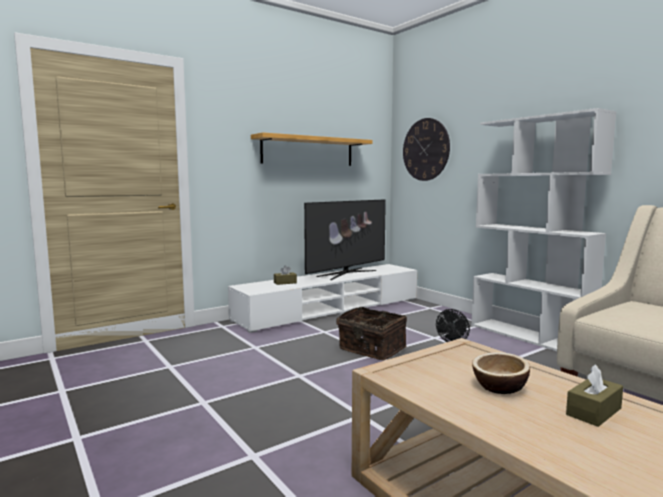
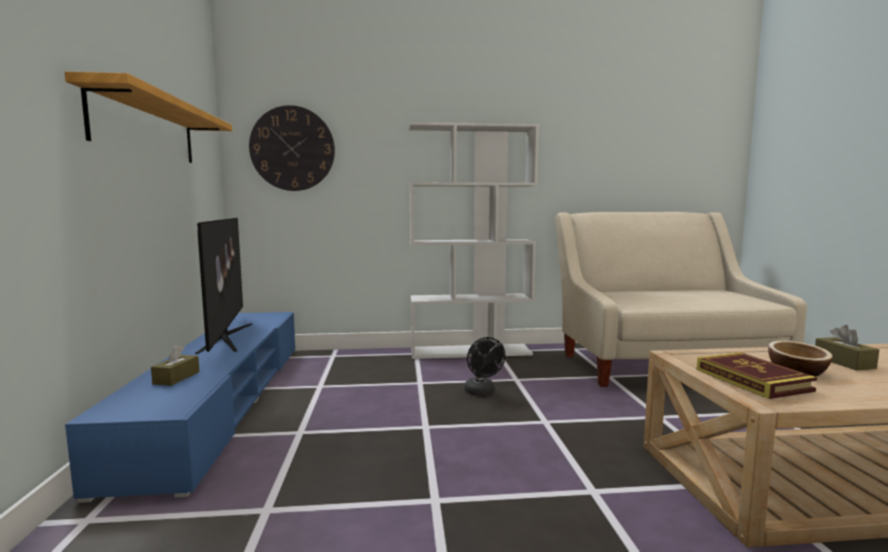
camera: 60 degrees left, 0 degrees up
(331, 309) = (223, 401): white tv stand -> blue tv stand
(371, 349) = (407, 423): basket -> none
(432, 368) = (752, 380): none -> book

